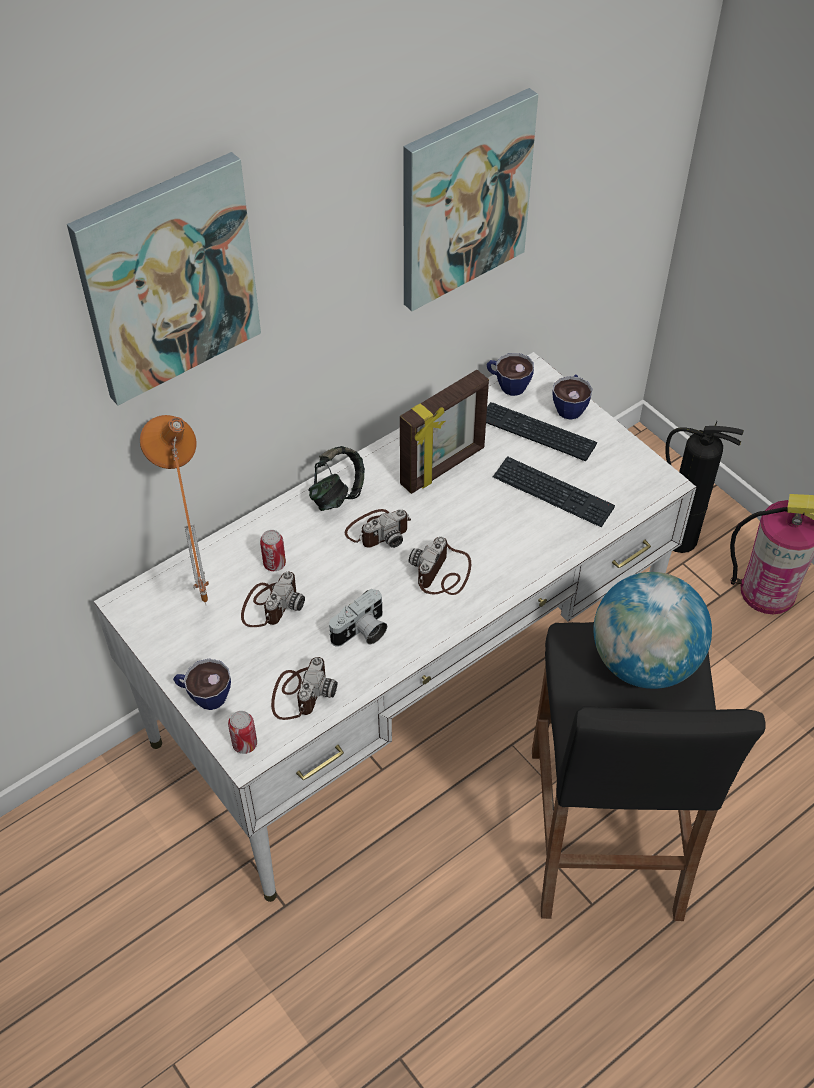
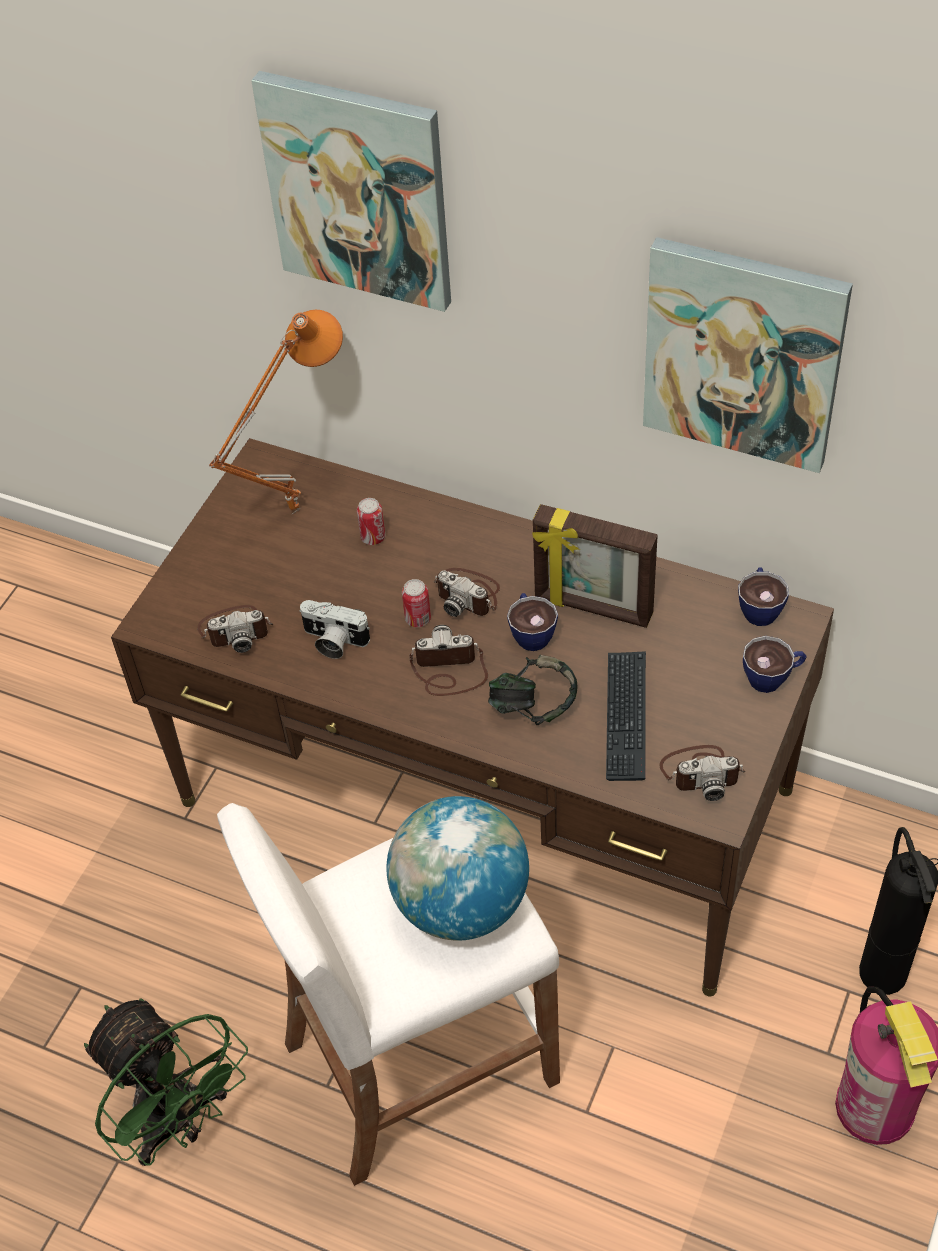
camera: 65 degrees right, 0 degrees up
(204, 695) = (193, 564): cup -> cup (531, 632)
(245, 744) = (158, 617): can -> can (418, 619)
(270, 604) = (323, 558): camera -> camera (701, 772)
(337, 494) = (492, 541): headphones -> headphones (533, 707)
(406, 687) = (484, 795): white desk -> brown desk
(536, 433) = (706, 664): keyboard -> none
(569, 1027) = (179, 1122): none -> green fan
(604, 833) = (418, 1062): black stool -> white stool

